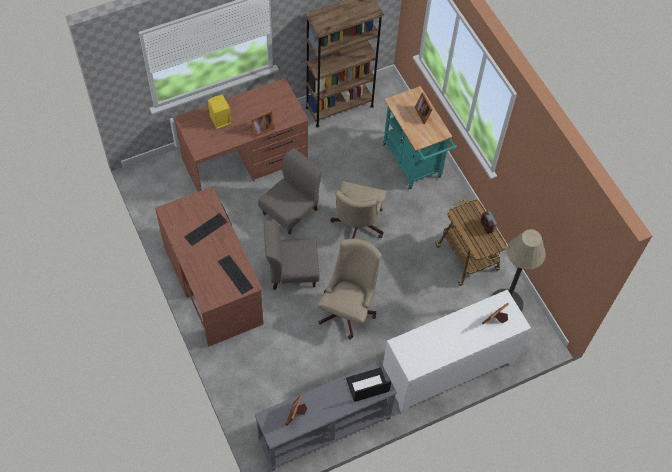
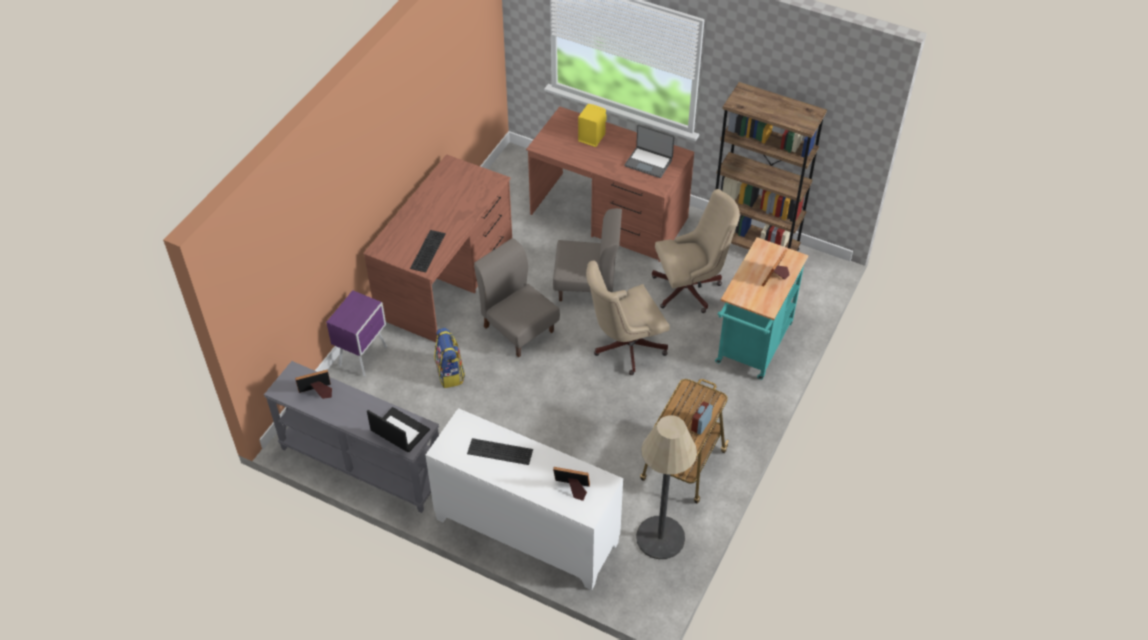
camera: 55 degrees right, 10 degrees down
(206, 230) = (456, 201): keyboard -> keyboard (499, 452)
(235, 373) = (364, 356): none -> purple nightstand
(261, 129) = (613, 171): picture frame -> none
(272, 106) = (649, 162): none -> laptop
(295, 333) = (450, 373): none -> backpack
(348, 309) = (518, 400): beige office chair -> beige office chair (691, 289)

